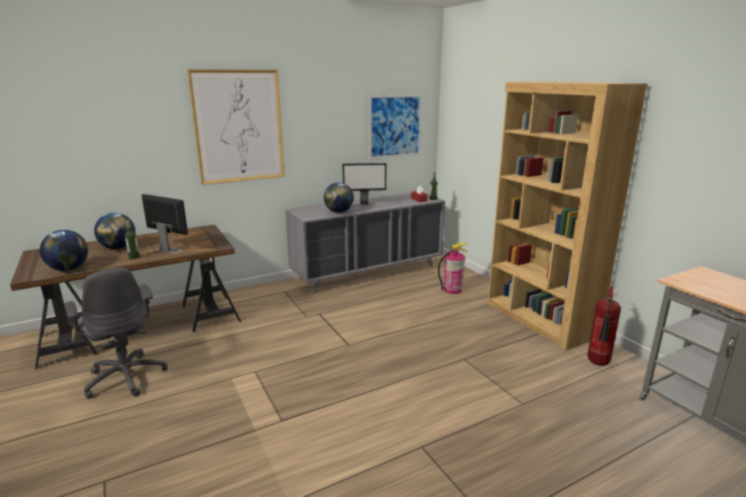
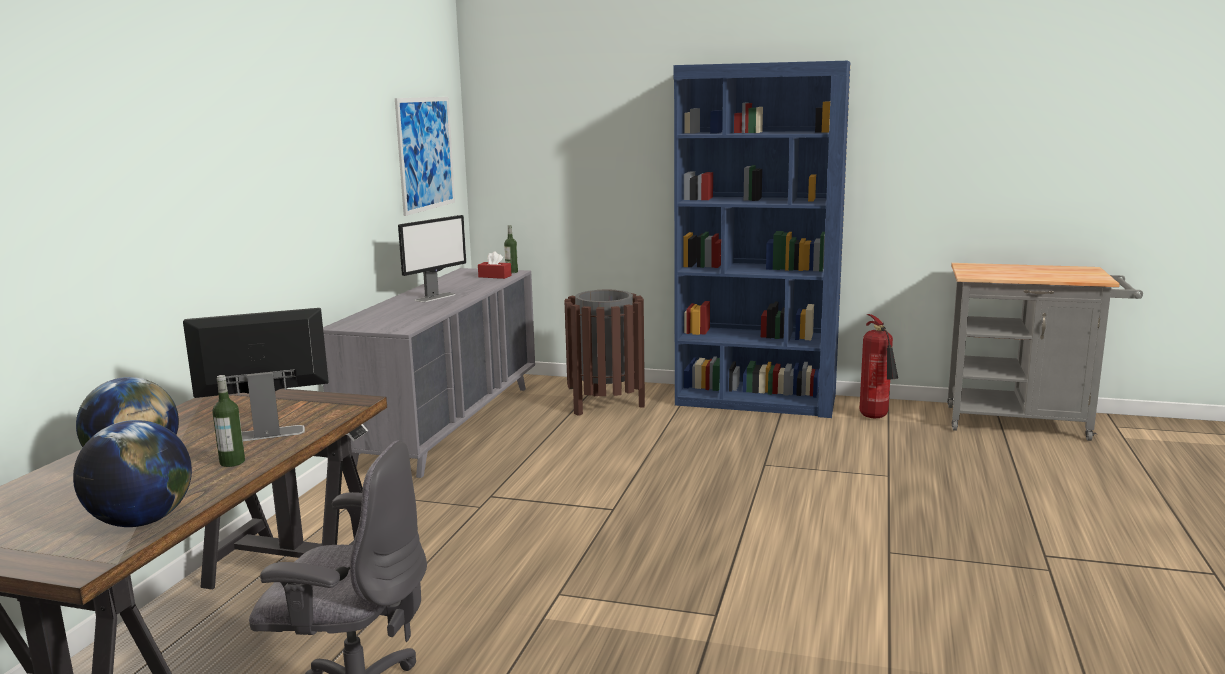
camera: 45 degrees left, 5 degrees down
(239, 126) = (242, 163): picture -> none
(339, 212) = (427, 312): globe -> none
(452, 289) = (606, 405): fire extinguisher -> brown trash can
(539, 319) = (756, 401): brown bookcase -> blue bookcase

